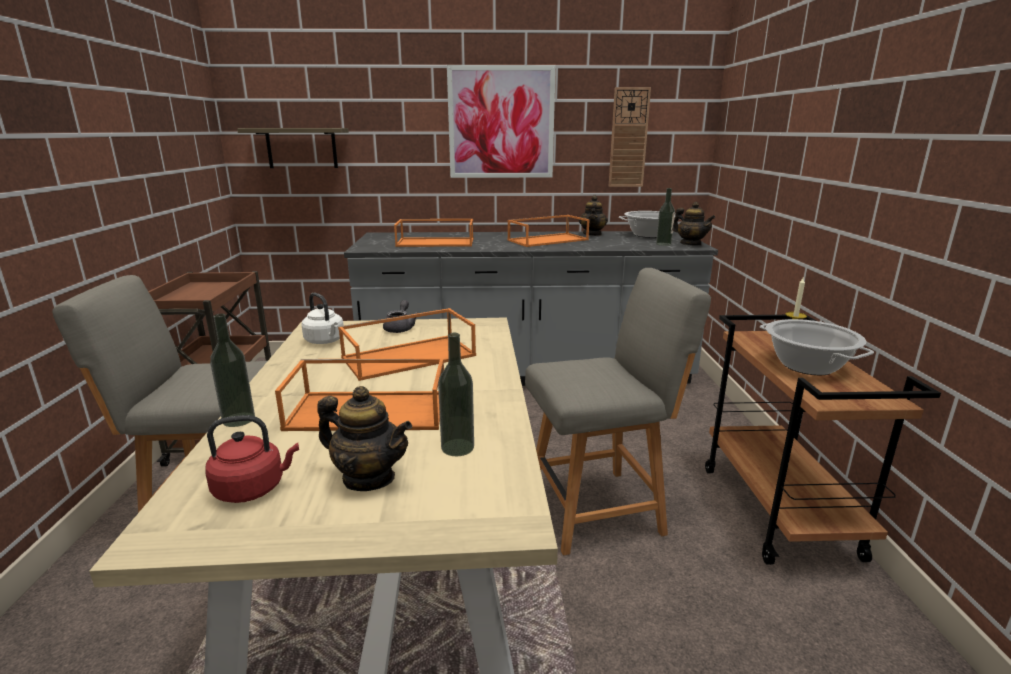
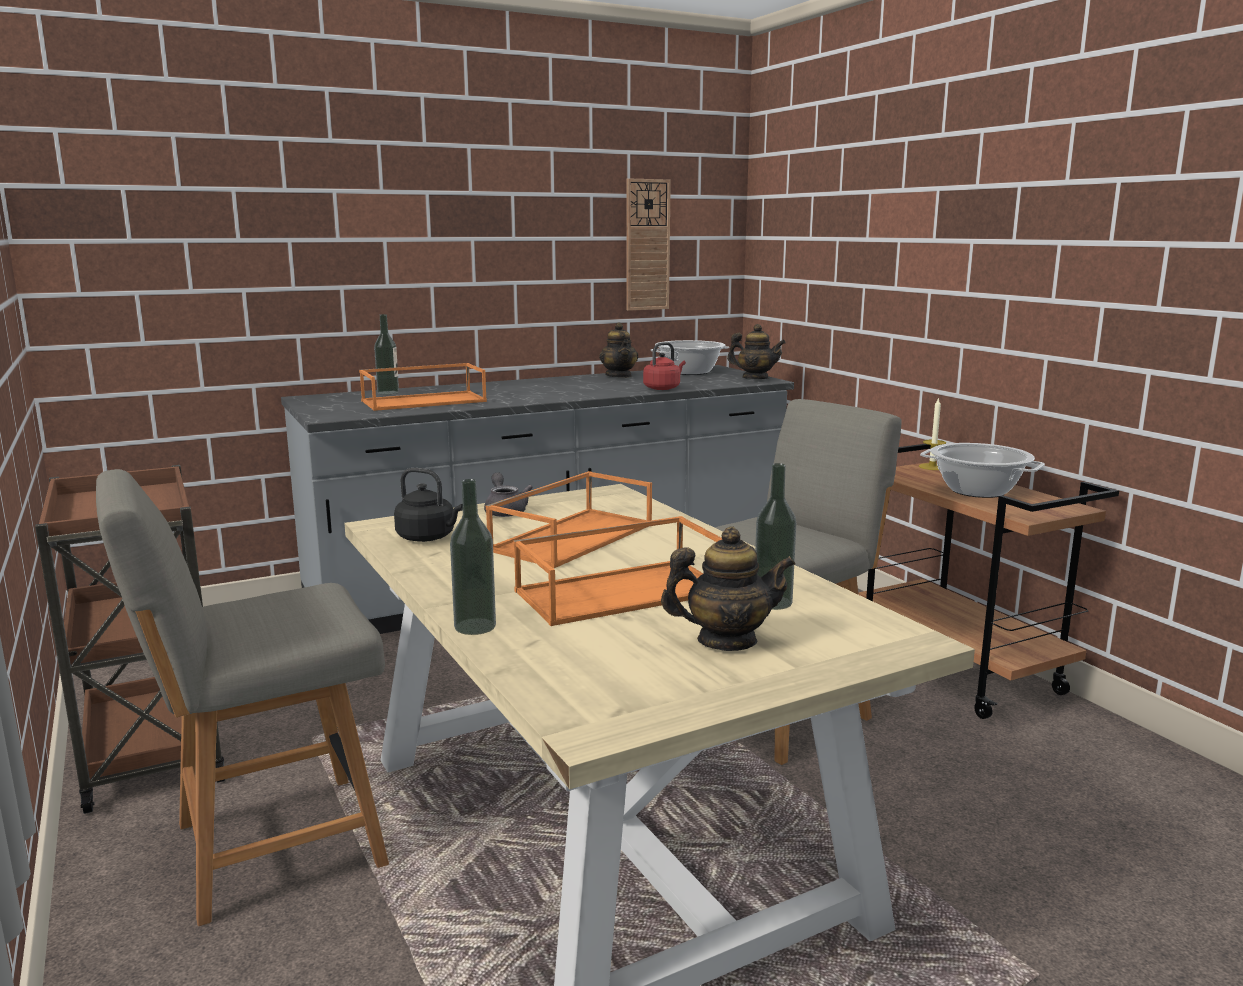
camera: 25 degrees left, 5 degrees down
(253, 488) = (619, 674): red kettle -> red kettle (663, 388)
(301, 148) = (166, 265): shelf -> none
(325, 341) = (428, 538): white kettle -> black kettle
(501, 123) = (482, 225): picture -> none
(548, 240) = (575, 386): orange tray -> none
(663, 244) = (725, 381): bottle -> bottle (388, 393)

